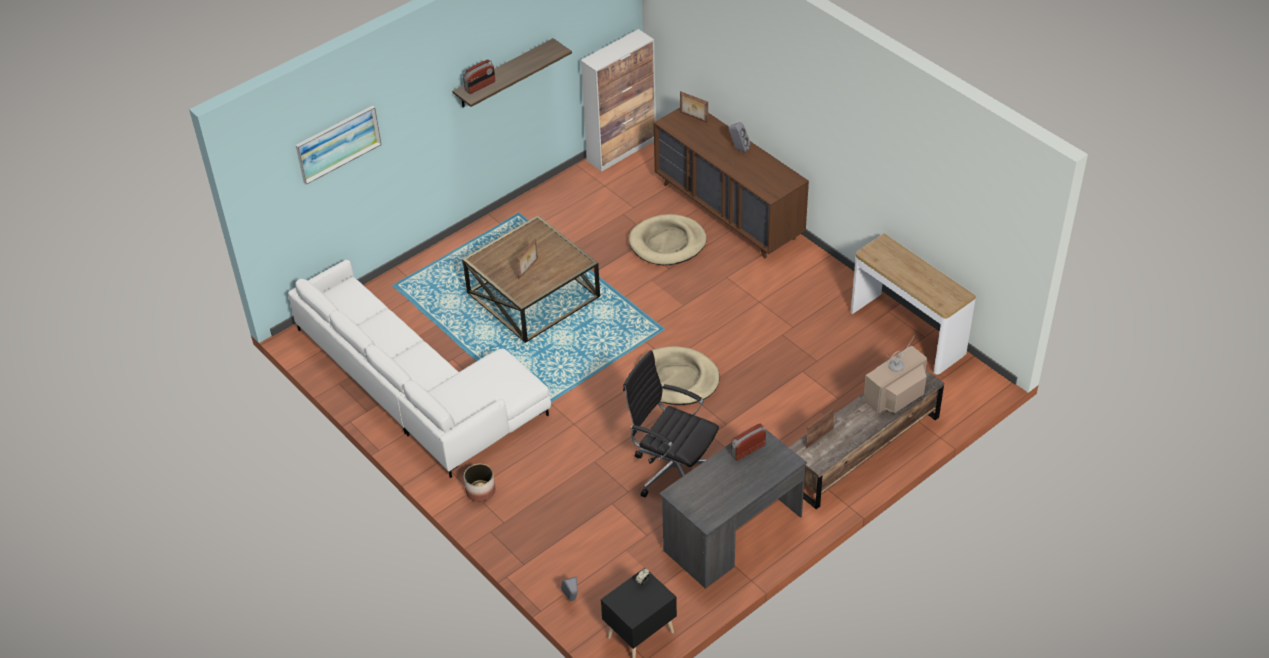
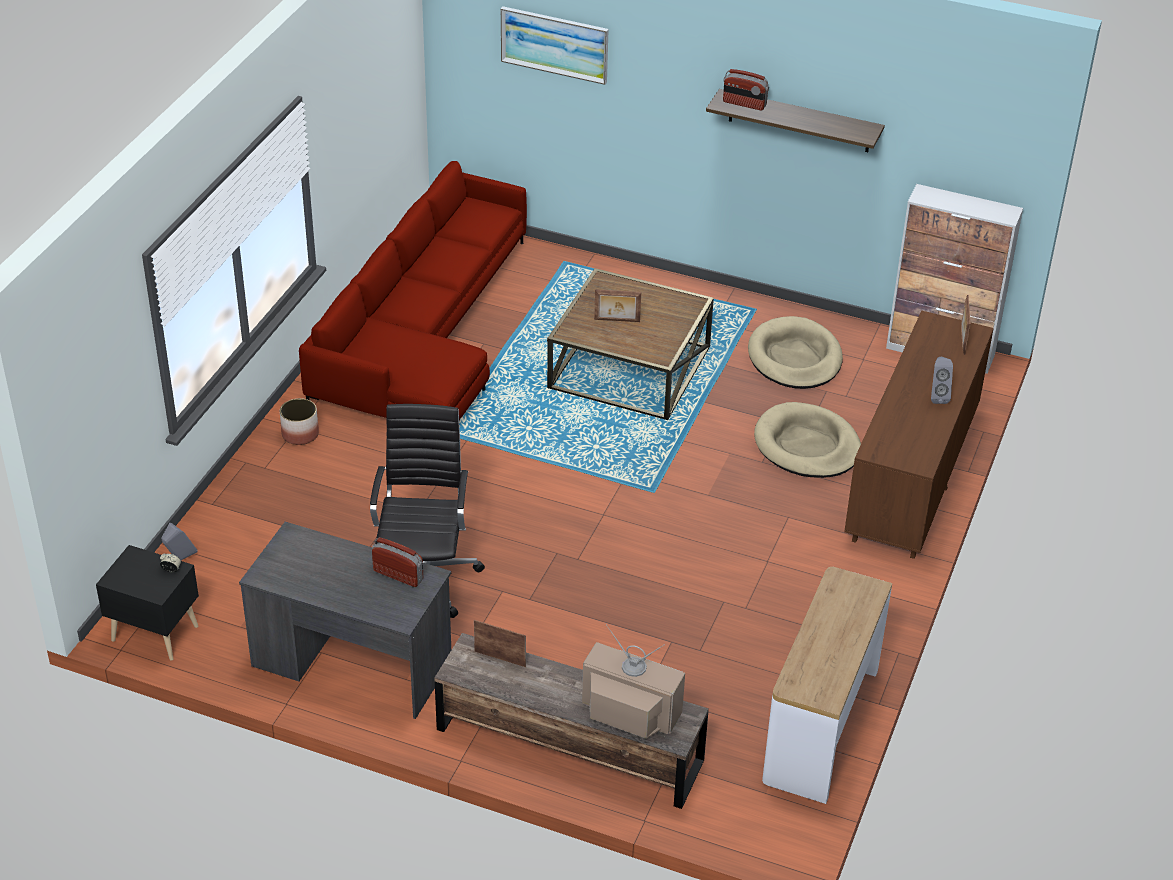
camera: 60 degrees right, 5 degrees down
(417, 386) = (425, 334): white sofa -> red sofa
(677, 379) = (576, 531): beige dog bed -> beige dog bed (794, 358)

